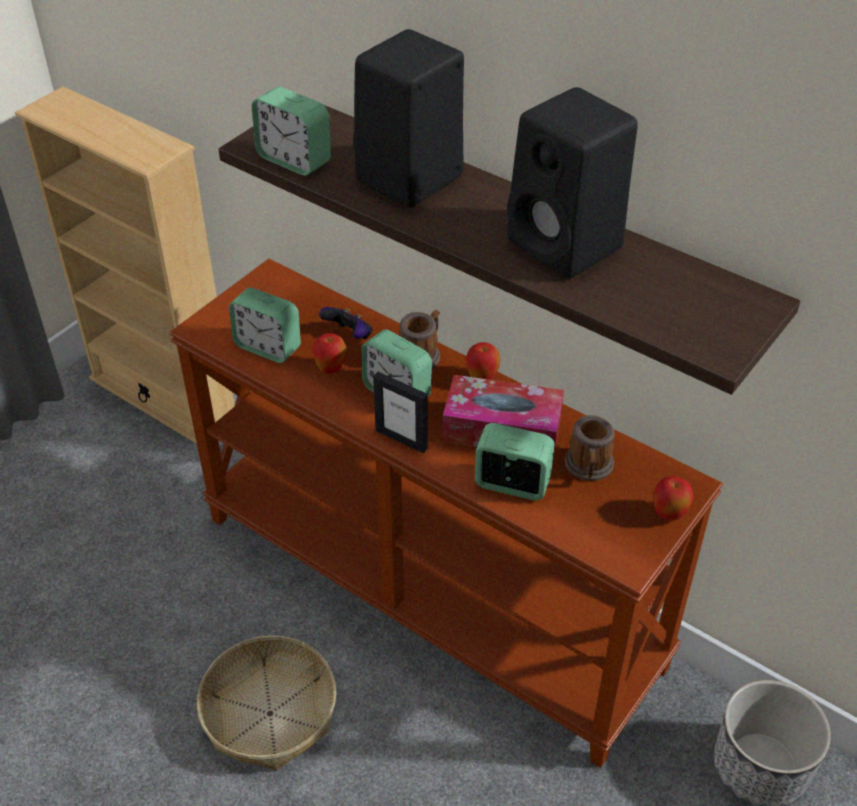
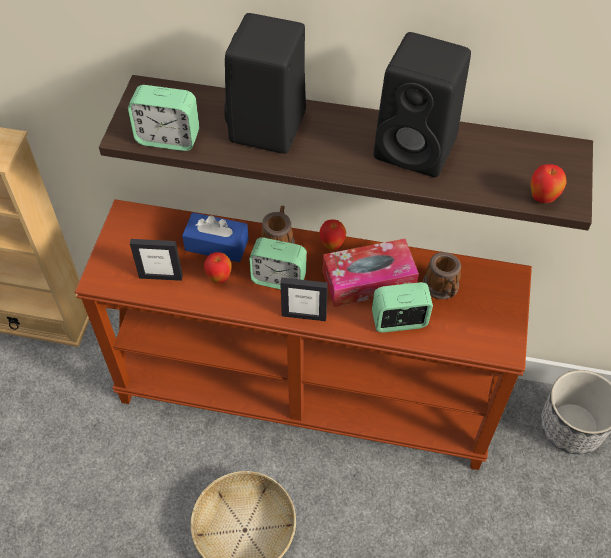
camera: 25 degrees left, 10 degrees up
(268, 347) = (161, 276): alarm clock -> picture frame
(349, 336) = (217, 245): game controller -> blue tissue box
(668, 514) = (511, 303): apple -> apple (542, 198)

